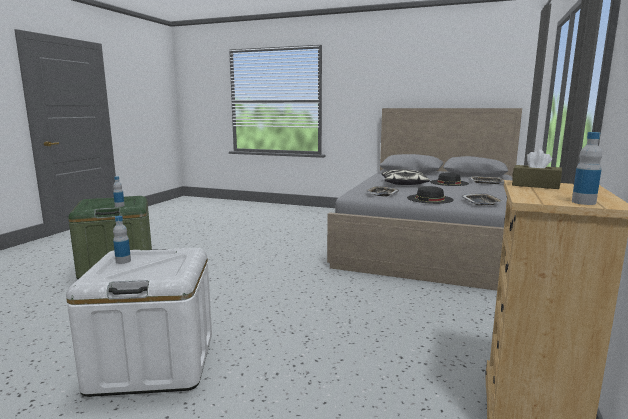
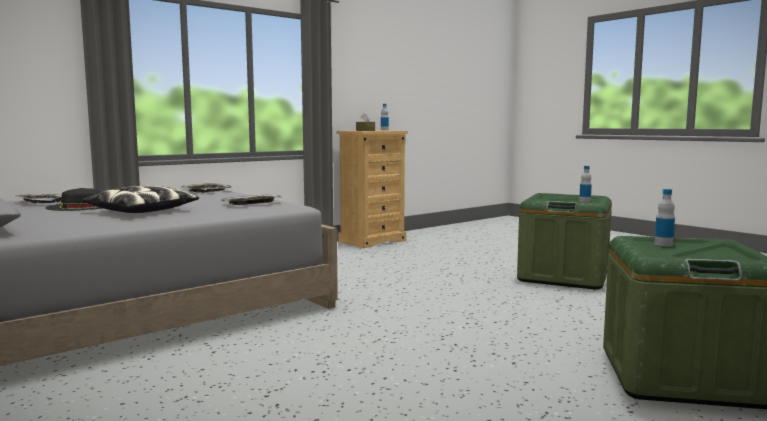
camera: 150 degrees left, 5 degrees down
(153, 362) = (563, 276): white storage box -> green storage box
(430, 199) = (231, 196): black hat -> none

